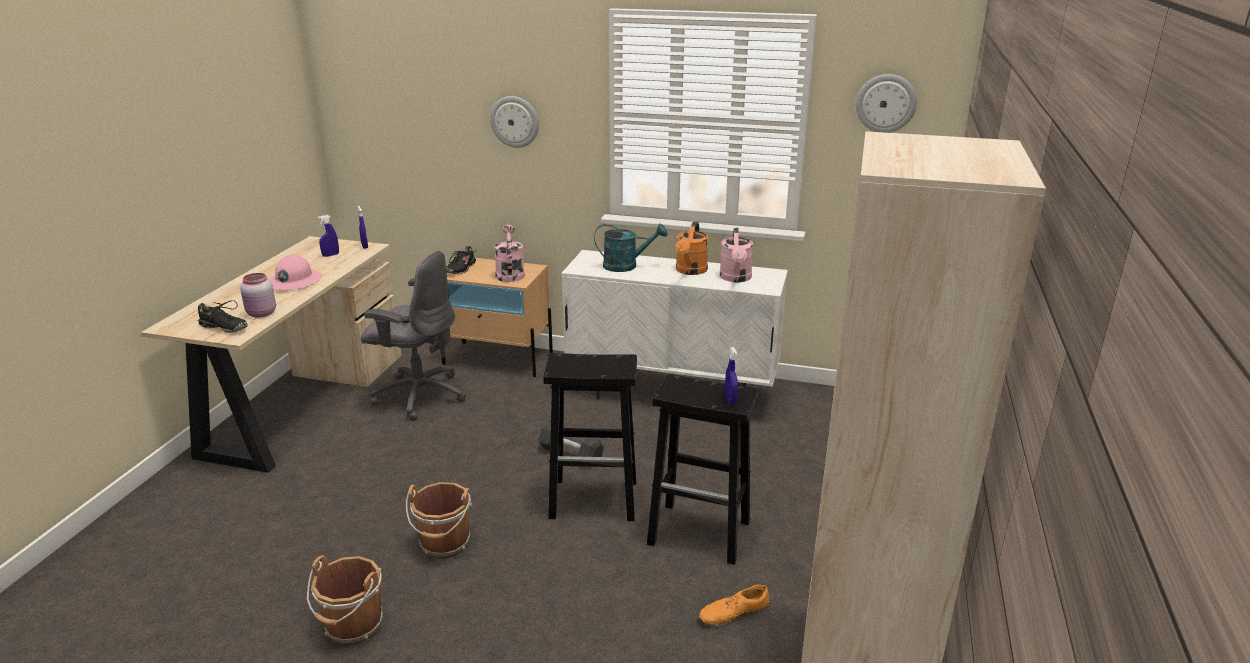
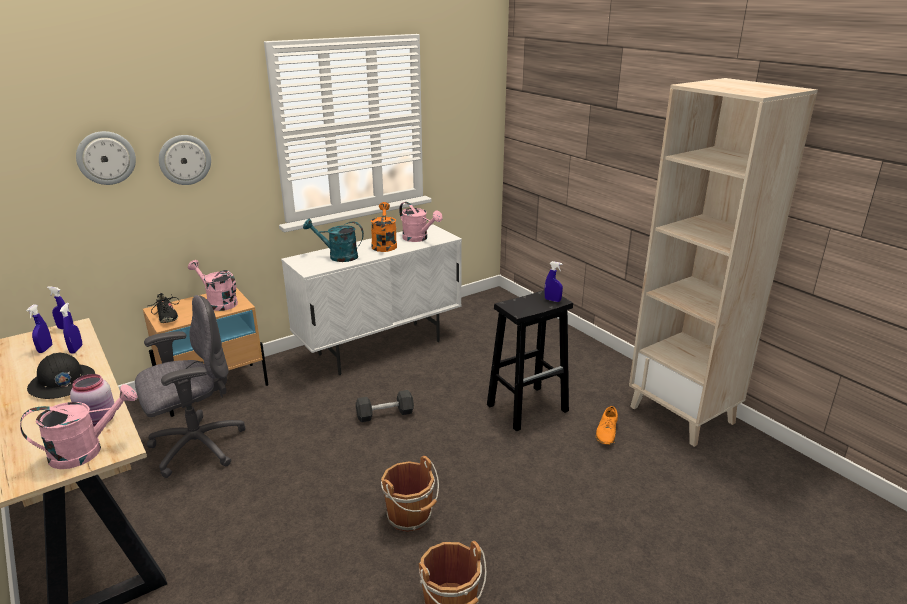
camera: 50 degrees left, 0 degrees up
(223, 328) = (86, 450): black shoe -> pink watering can
(294, 281) = (62, 383): pink hard hat -> black hard hat
(341, 263) = (76, 349): none -> blue spray bottle
(595, 499) = (447, 428): black stool -> none
(626, 266) = (338, 256): turquoise watering can -> turquoise watering can turned 120 degrees counterclockwise
(690, 271) = (384, 244): orange watering can -> orange watering can turned 150 degrees counterclockwise
(886, 103) = (464, 92): wall clock -> wall clock (106, 158)

